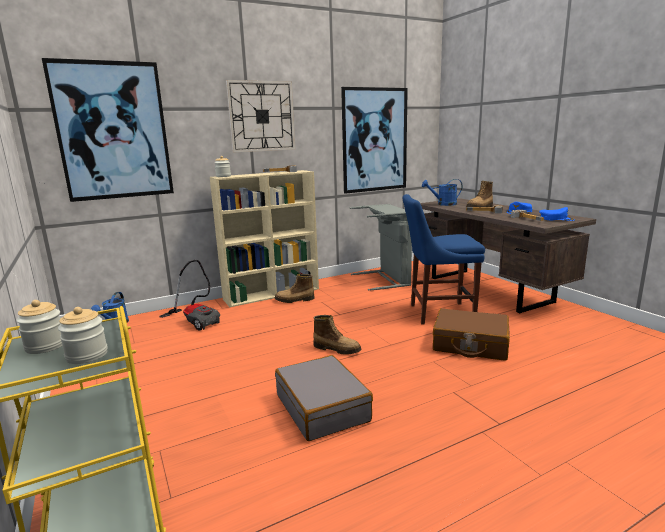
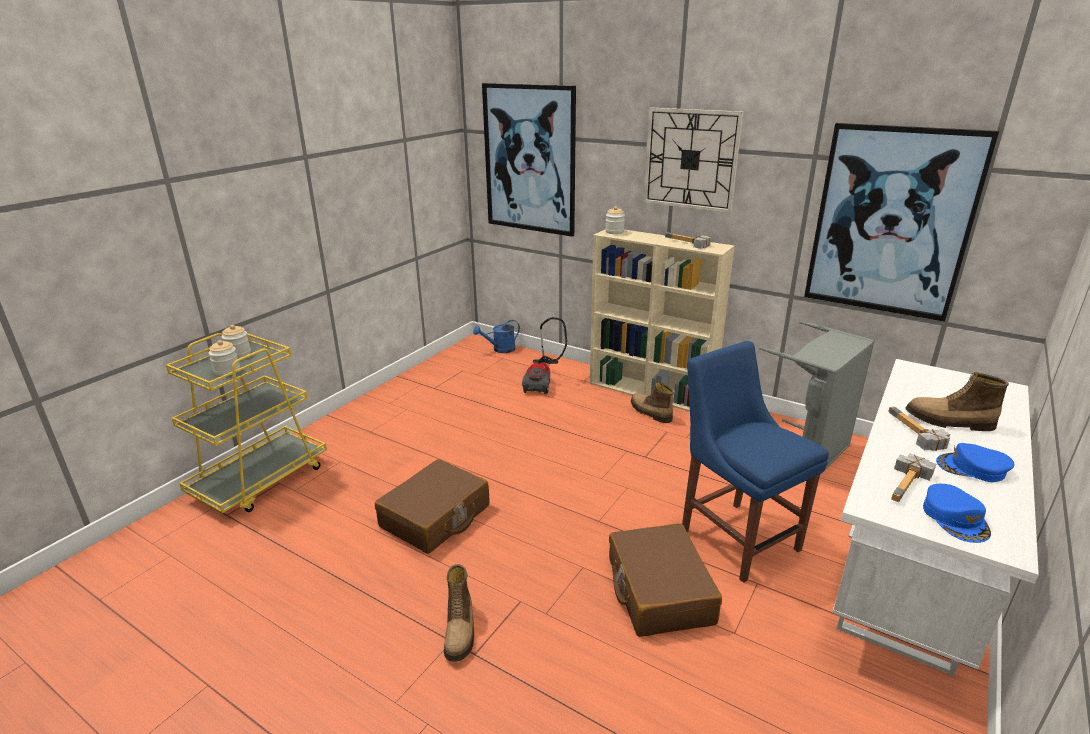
camera: 60 degrees right, 10 degrees up
(323, 408) = (435, 517): grey suitcase -> brown suitcase
(337, 349) = (554, 486): boot -> boot (460, 631)
(443, 204) = (929, 383): blue watering can -> none
(489, 289) = (909, 572): brown desk -> white desk

